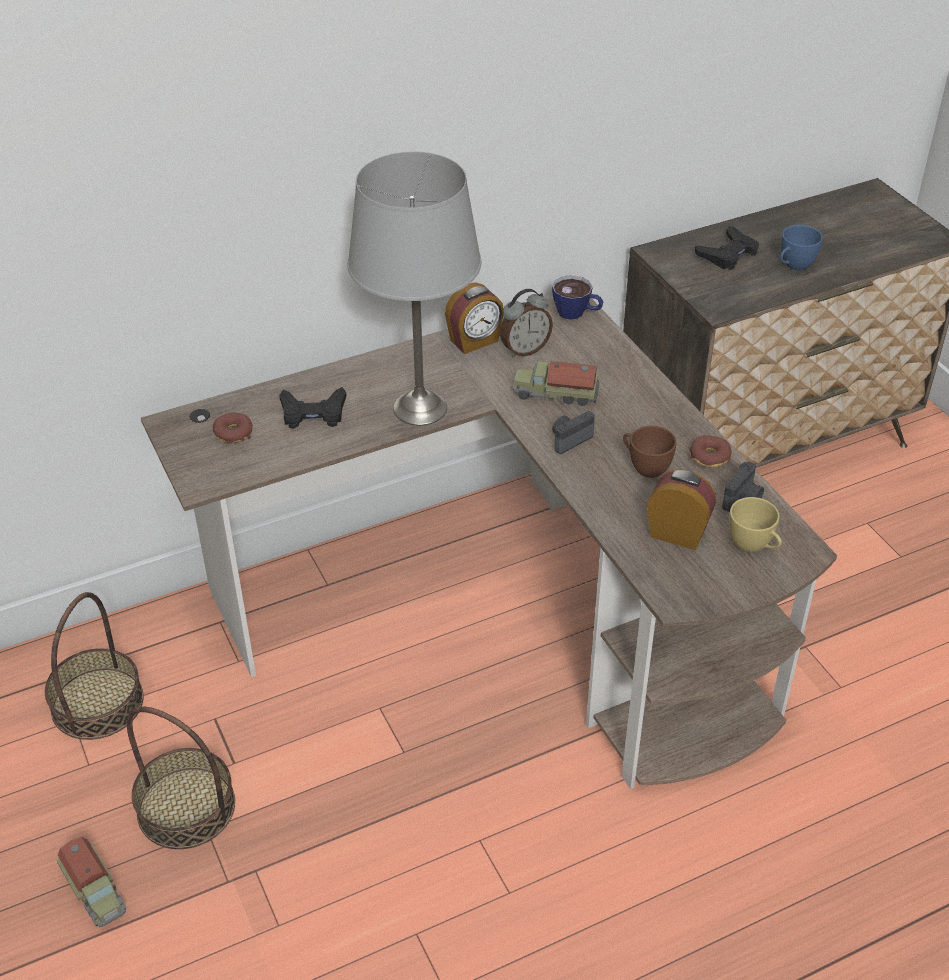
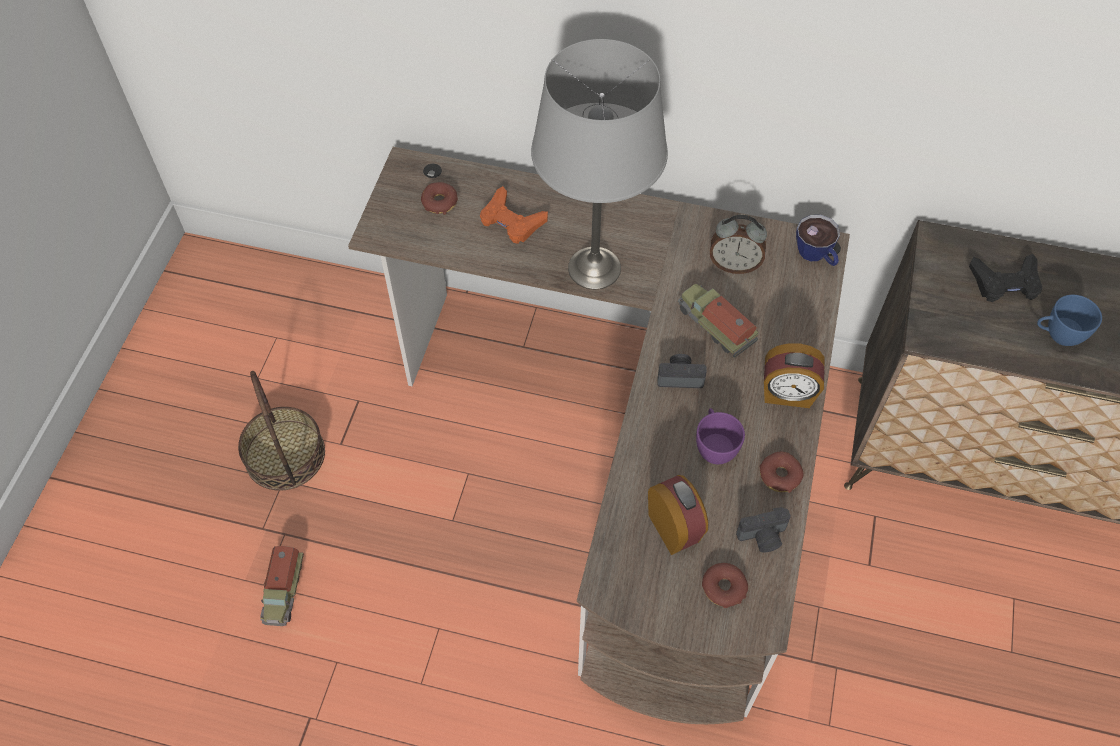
camera: 40 degrees right, 15 degrees up
(95, 891) = (186, 473): toy truck -> toy truck (283, 591)
(97, 703) = (300, 335): basket -> none
(313, 413) = (511, 221): black game controller -> orange game controller
(475, 341) = (701, 231): alarm clock -> alarm clock (787, 394)
(645, 467) = (714, 447): brown cup -> purple cup
(754, 546) = (723, 588): yellow cup -> donut

